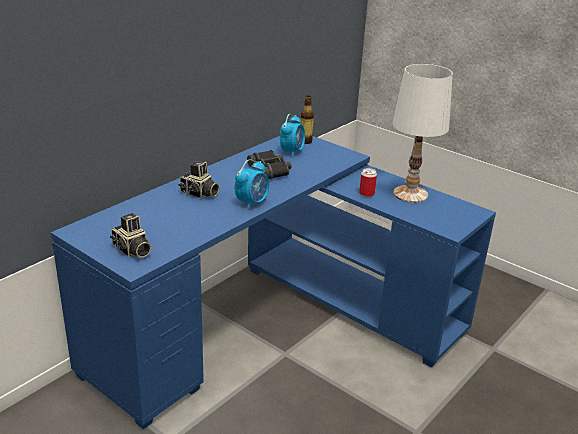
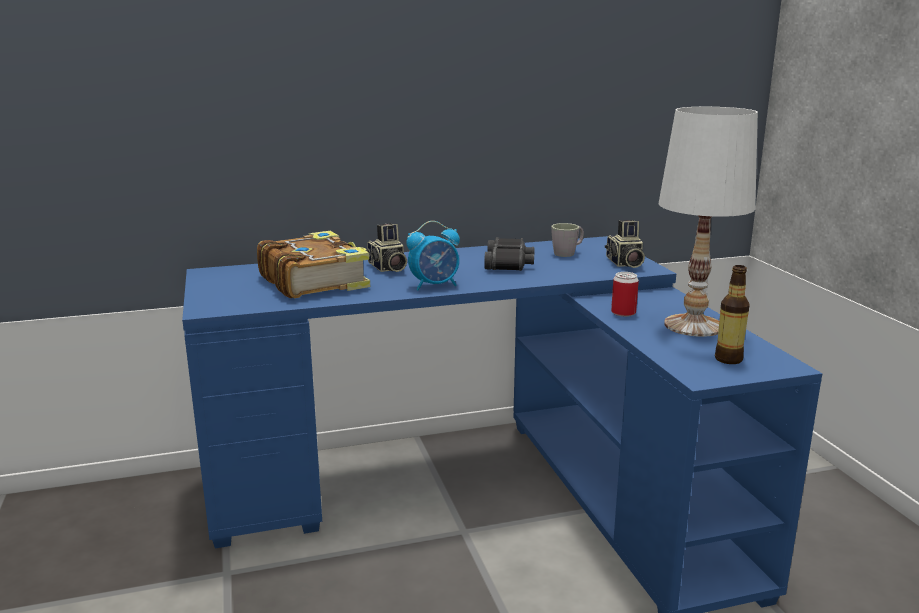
camera: 35 degrees right, 10 degrees down
(132, 250) = (231, 296): camera -> camera (624, 263)
(168, 219) = (314, 281): none -> book
(292, 151) = (568, 253): alarm clock -> grey mug
(305, 141) = (603, 247): bottle -> bottle (728, 359)

